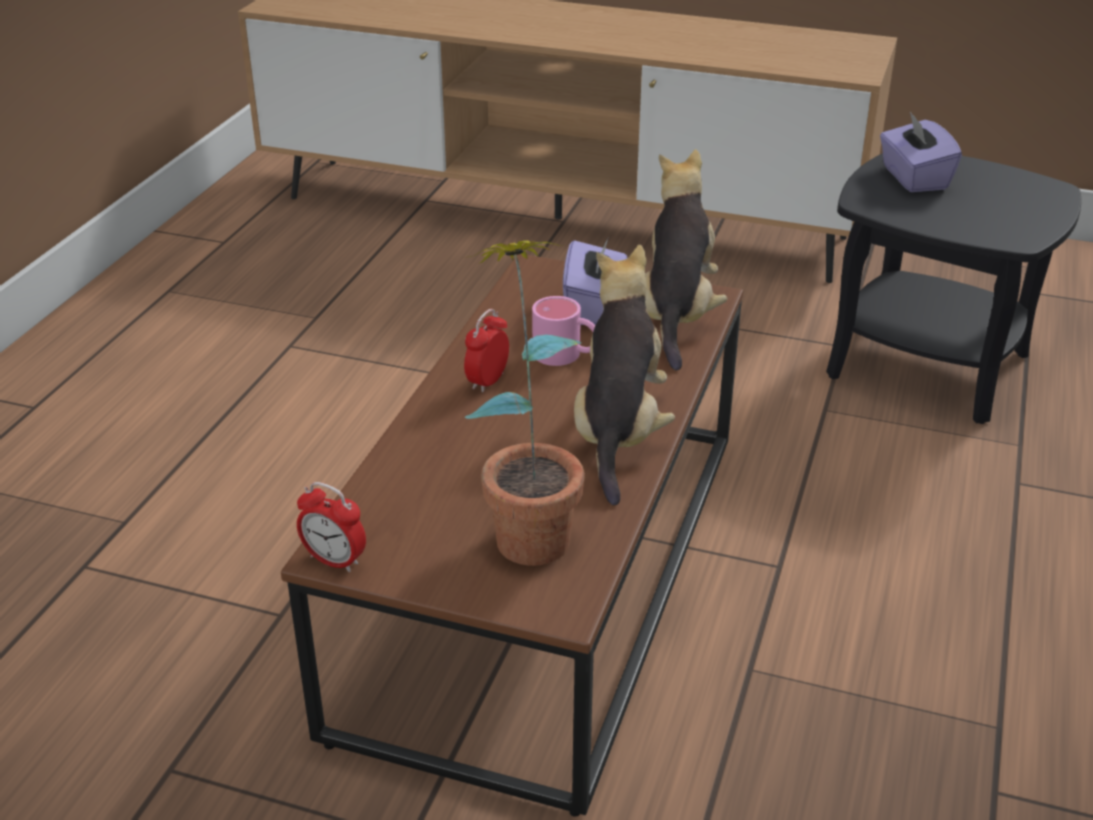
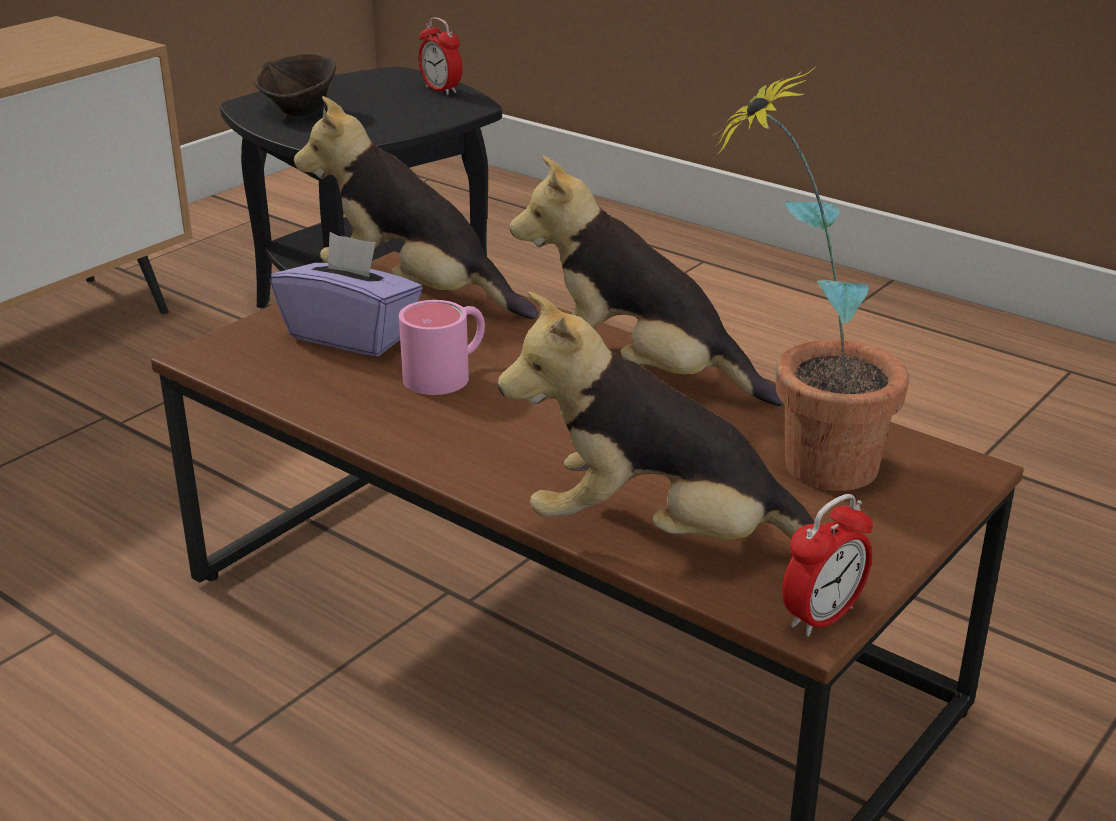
camera: 70 degrees left, 5 degrees down
(400, 481) = (662, 537): none -> plush toy
(487, 381) = (466, 435): alarm clock -> alarm clock (441, 90)
(913, 178) = (300, 112): purple tissue box -> brown bowl

